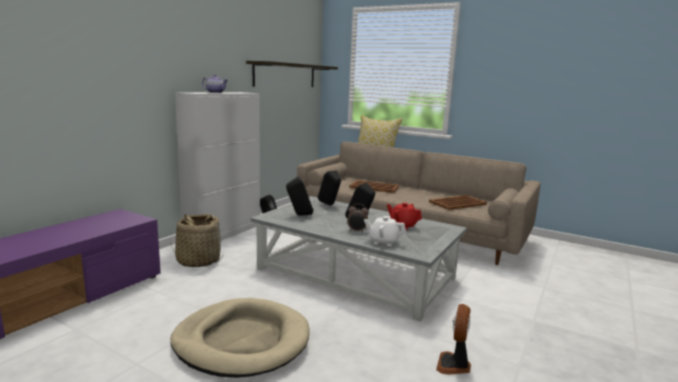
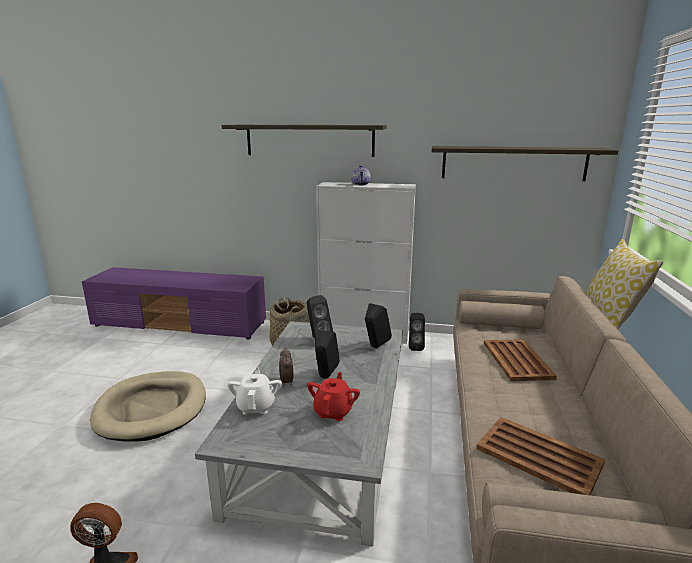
camera: 70 degrees right, 5 degrees up
(159, 49) = (309, 140): none -> shelf

